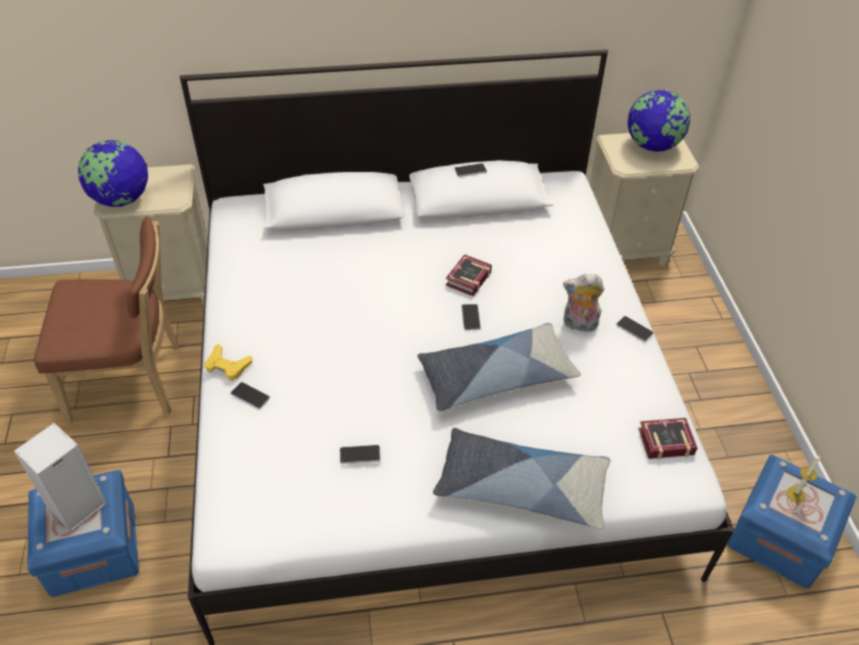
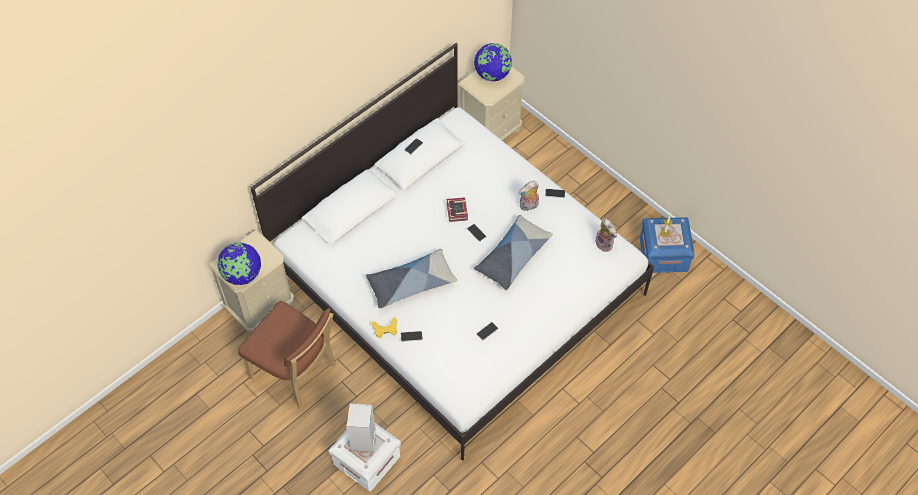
camera: 35 degrees left, 10 degrees up
(93, 549) = (367, 460): blue storage box -> white storage box
(132, 382) = (296, 373): brown chair -> brown chair turned 75 degrees clockwise
(521, 487) = (564, 302): pillow -> pillow (411, 283)
(663, 440) = (605, 244): book -> plush toy

